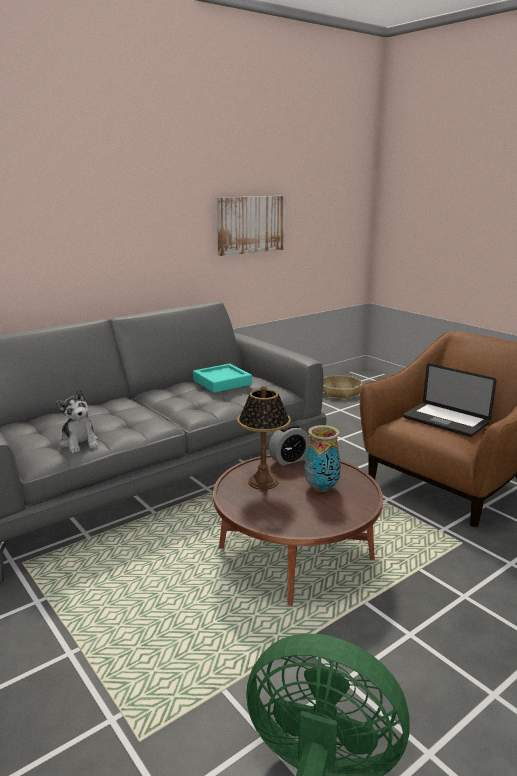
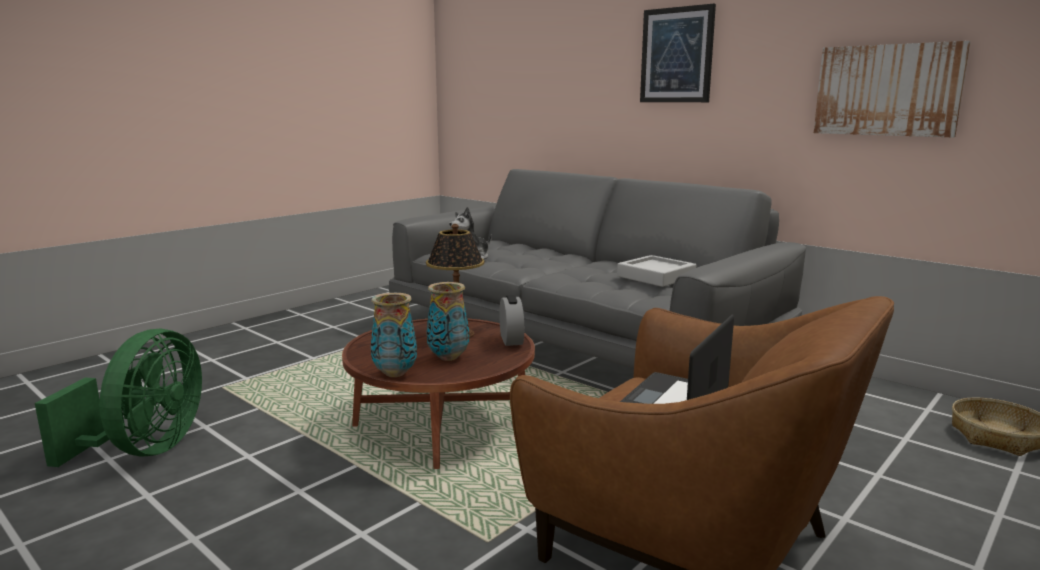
camera: 80 degrees right, 5 degrees down
(110, 201) = (677, 55): none -> picture
(222, 382) = (656, 276): turquoise tray -> grey tray
(289, 460) = (511, 340): alarm clock -> alarm clock turned 150 degrees counterclockwise
(361, 510) = (395, 374): none -> vase

